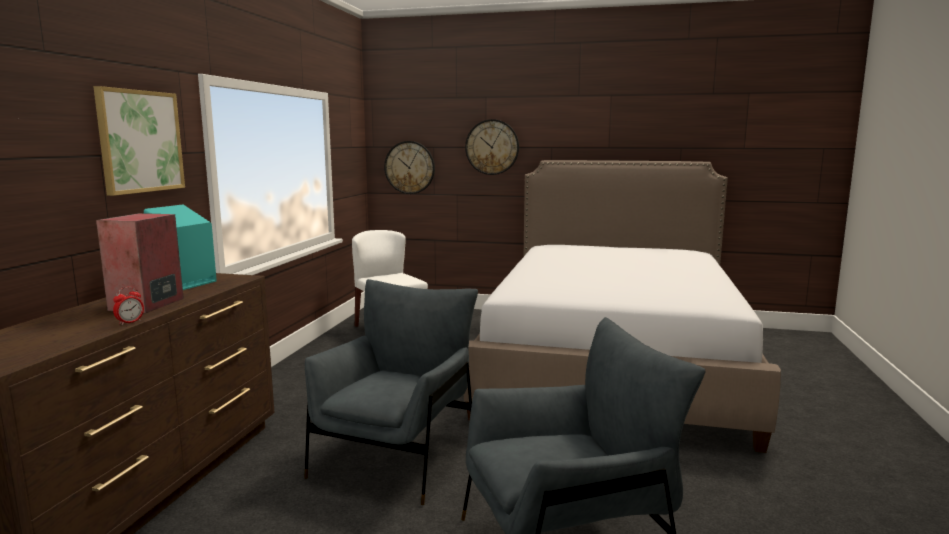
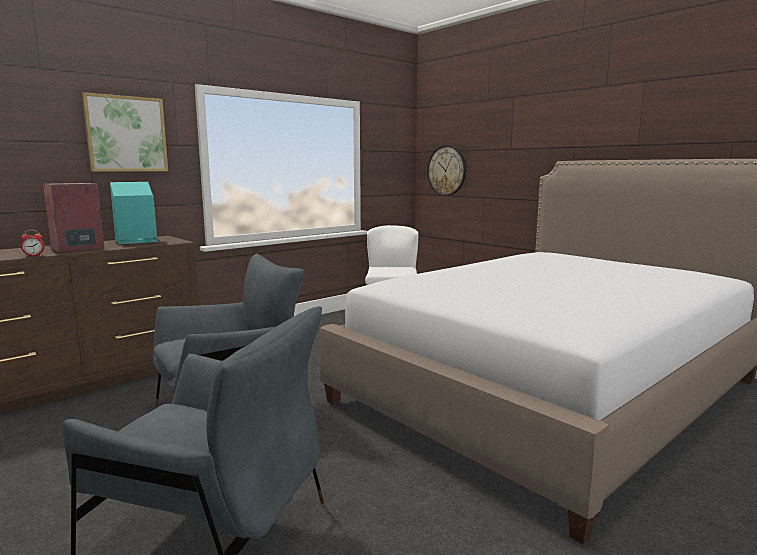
camera: 35 degrees right, 0 degrees up
(492, 147) = (516, 148): wall clock -> none

